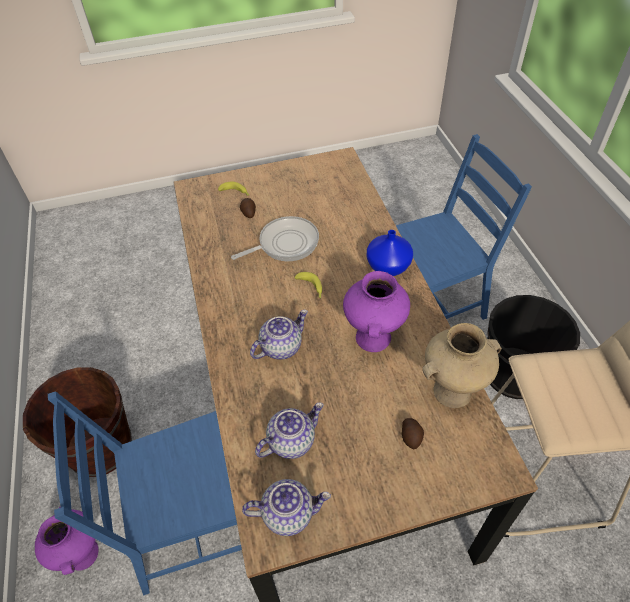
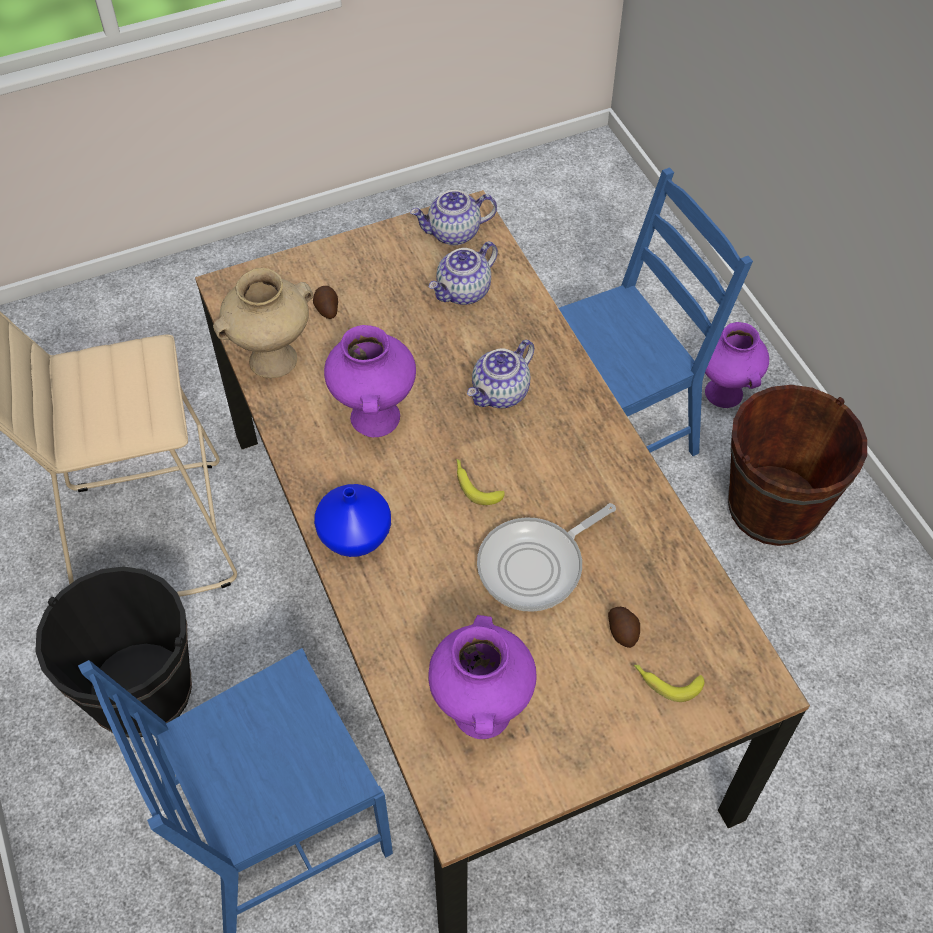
camera: 170 degrees right, 5 degrees up
(328, 189) = (480, 710): none -> purple vase

